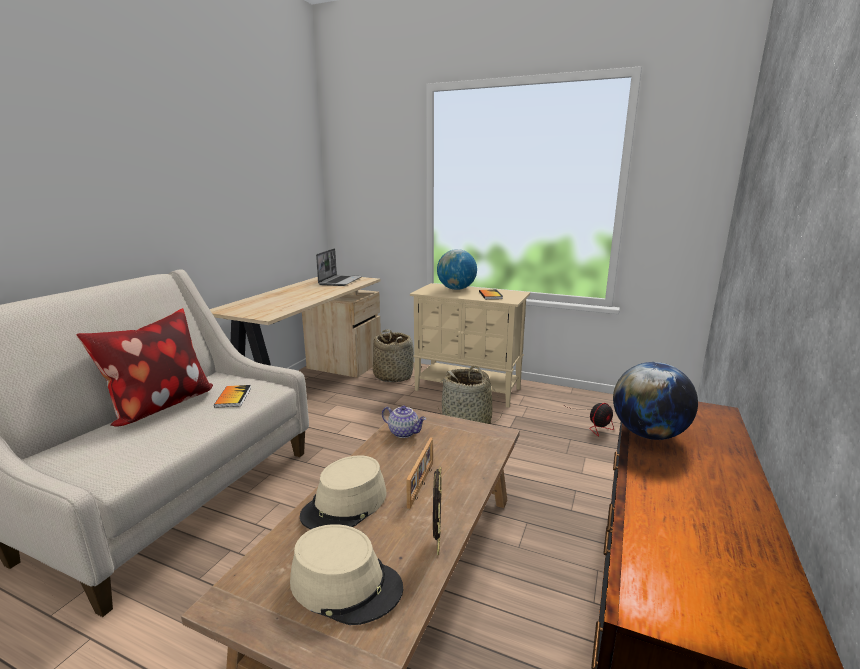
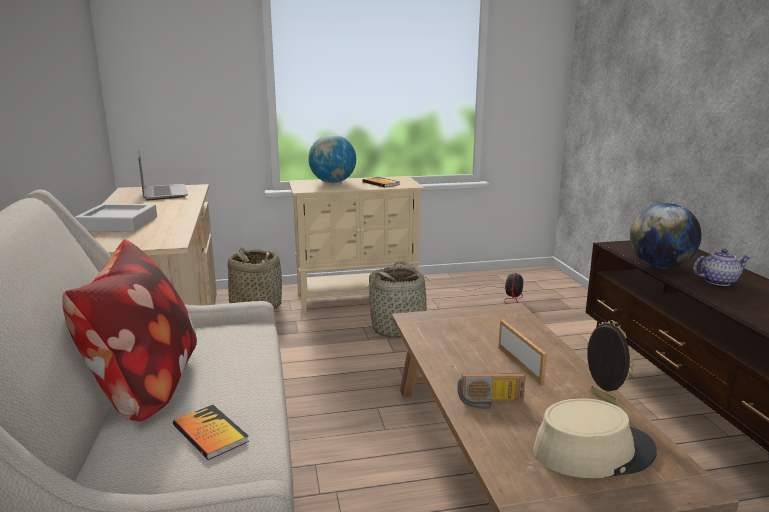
camera: 35 degrees left, 0 degrees up
(233, 397) = (225, 349): book -> book (210, 433)
(271, 298) = (118, 224): none -> grey tray
(345, 504) = (490, 402): beige hat -> radio
(404, 432) = (435, 333): teapot -> teapot (718, 281)

